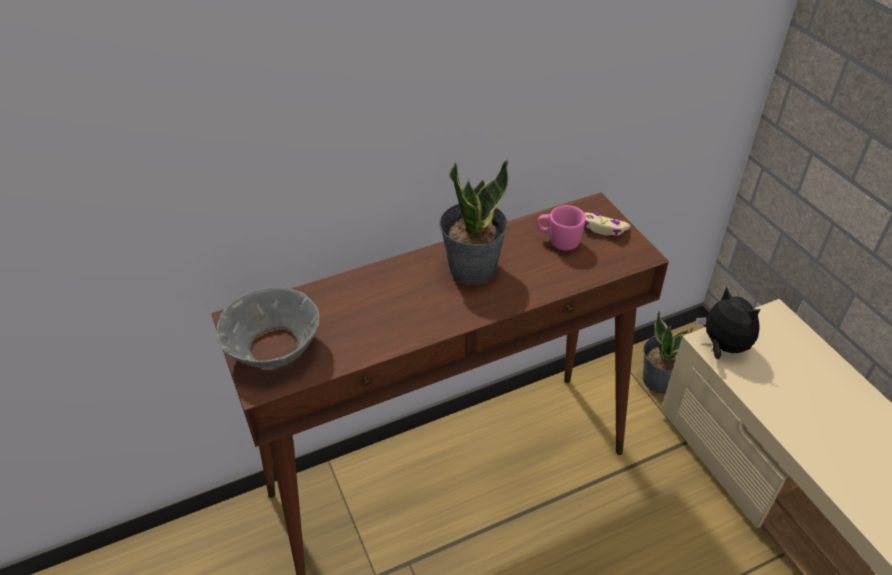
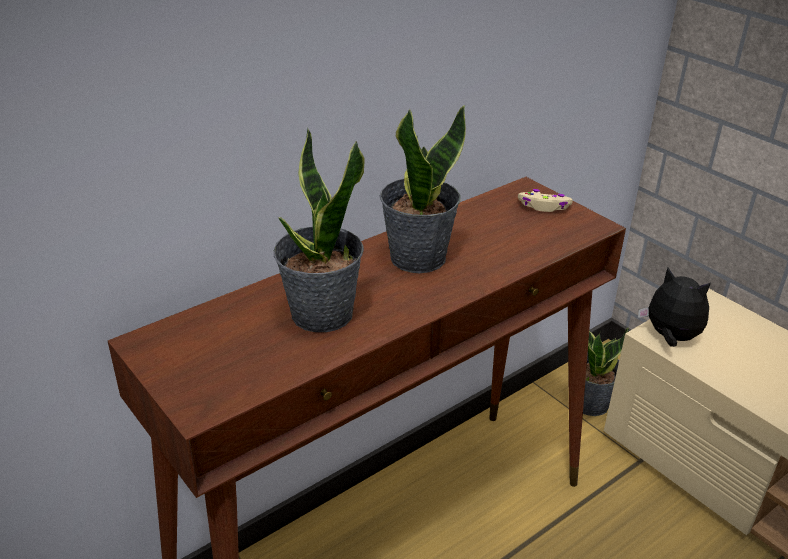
camera: 15 degrees left, 10 degrees down
(273, 349) = (204, 367): grey bowl -> none
(376, 314) = (321, 314): none -> potted plant
(558, 241) = (502, 223): pink mug -> none

